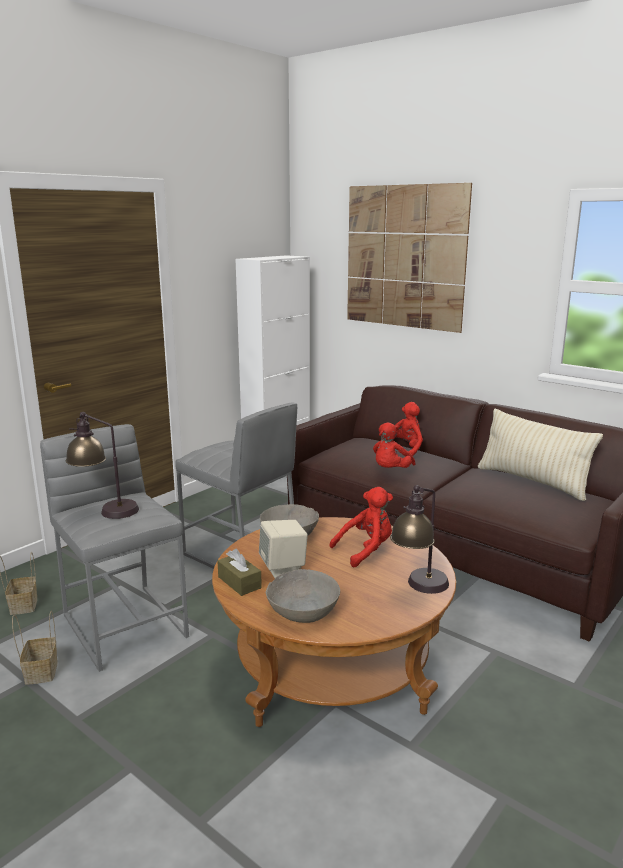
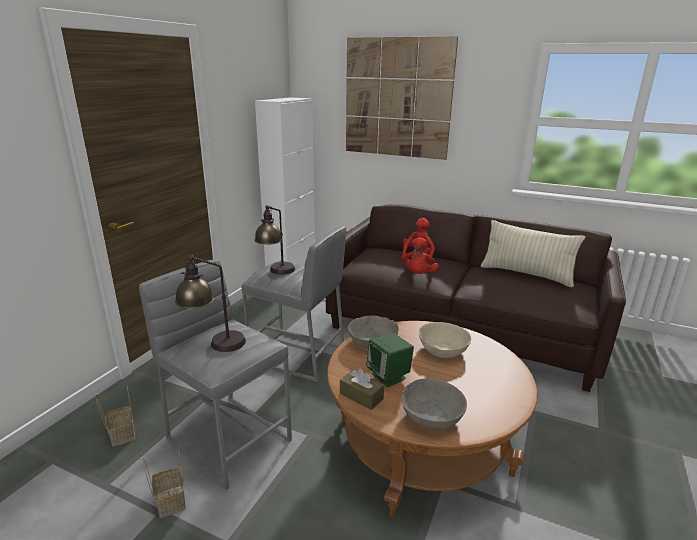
camera: 15 degrees left, 5 degrees up
(283, 568) = (389, 376): beige speaker -> green speaker
(366, 550) = (443, 349): red plush toy -> beige bowl
(419, 589) = (507, 379): table lamp -> table lamp (276, 273)

